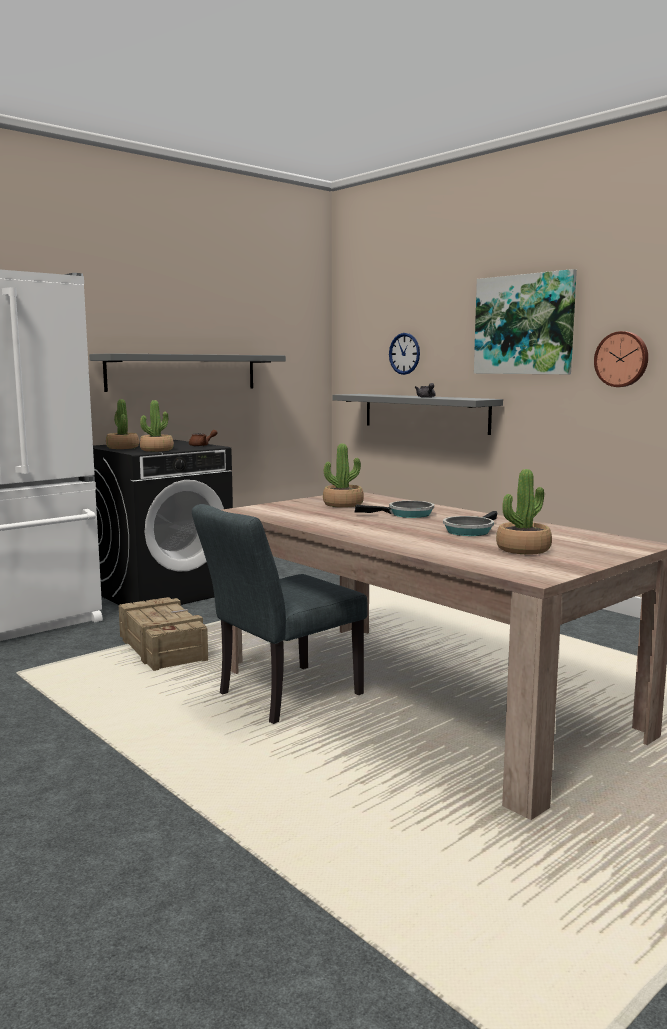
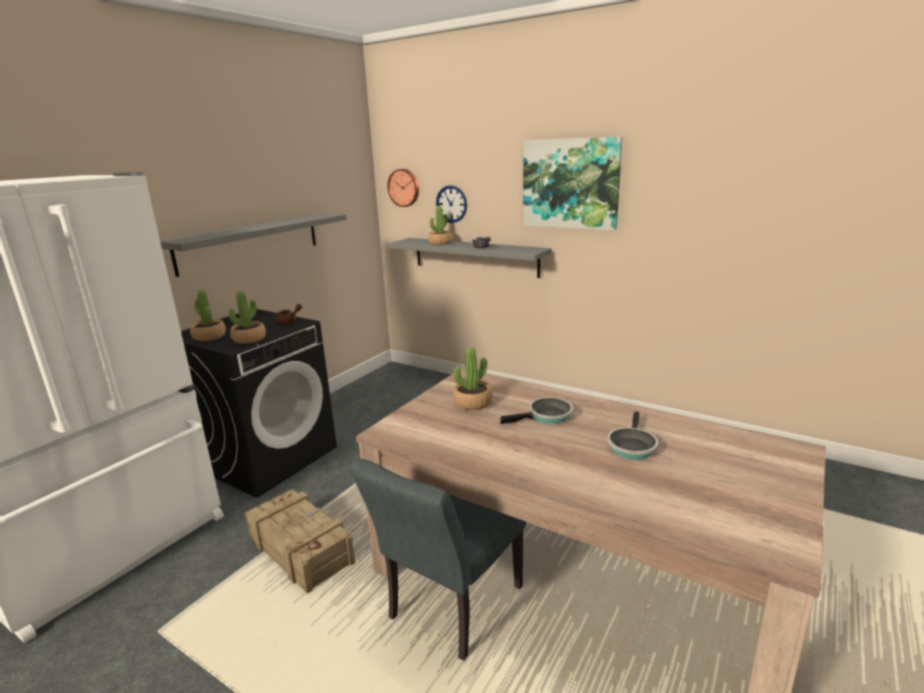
camera: 15 degrees left, 10 degrees up
(523, 549) = (714, 484): potted plant -> potted plant (440, 243)
(622, 359) = (665, 218): wall clock -> wall clock (404, 187)

